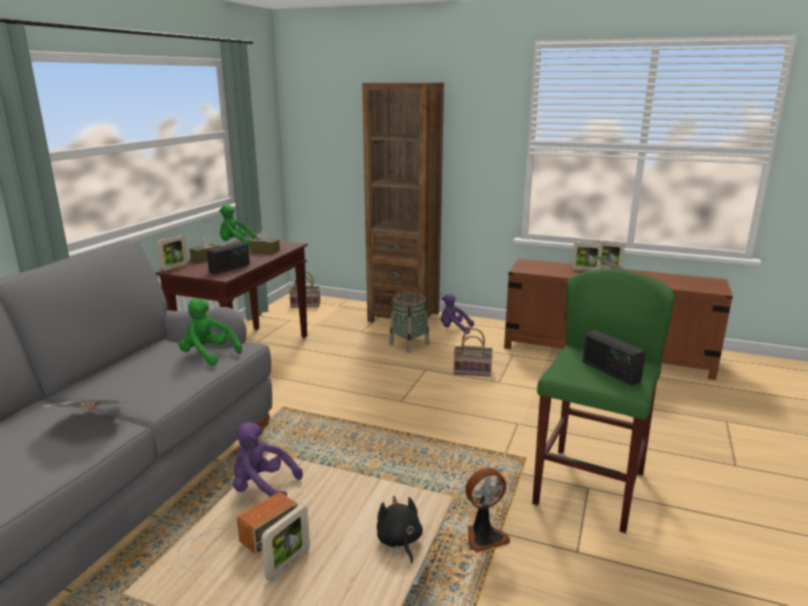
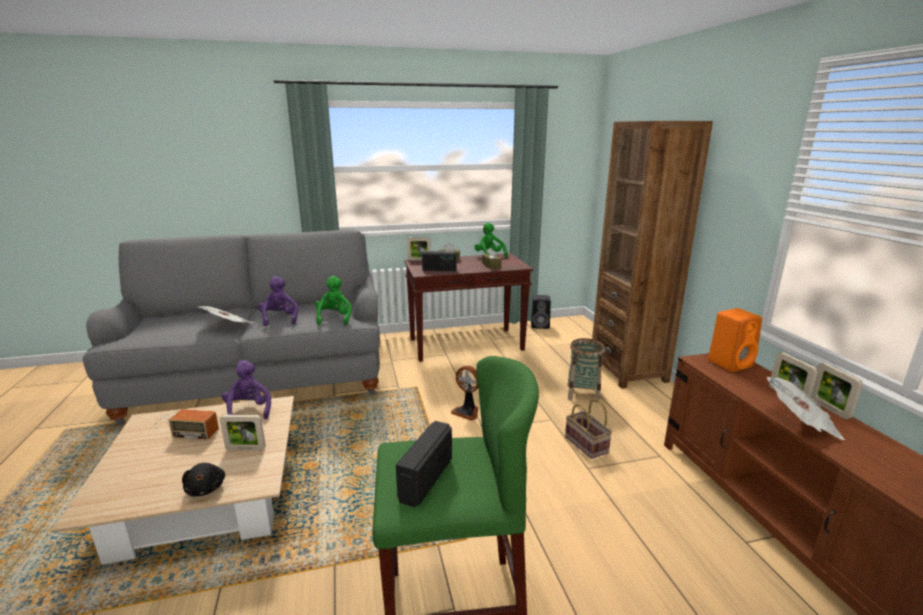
camera: 55 degrees right, 0 degrees up
(276, 313) = (540, 325): none -> black speaker
(288, 564) = (167, 453): picture frame -> picture frame (245, 449)
(306, 304) = (572, 328): basket -> none
(399, 541) = (206, 488): black plush toy -> black plush toy turned 120 degrees clockwise
(454, 329) = (651, 402): purple plush toy -> purple plush toy (279, 319)
(484, 536) = (322, 556): fan -> fan (467, 411)
(534, 265) = (730, 363): none -> orange speaker

